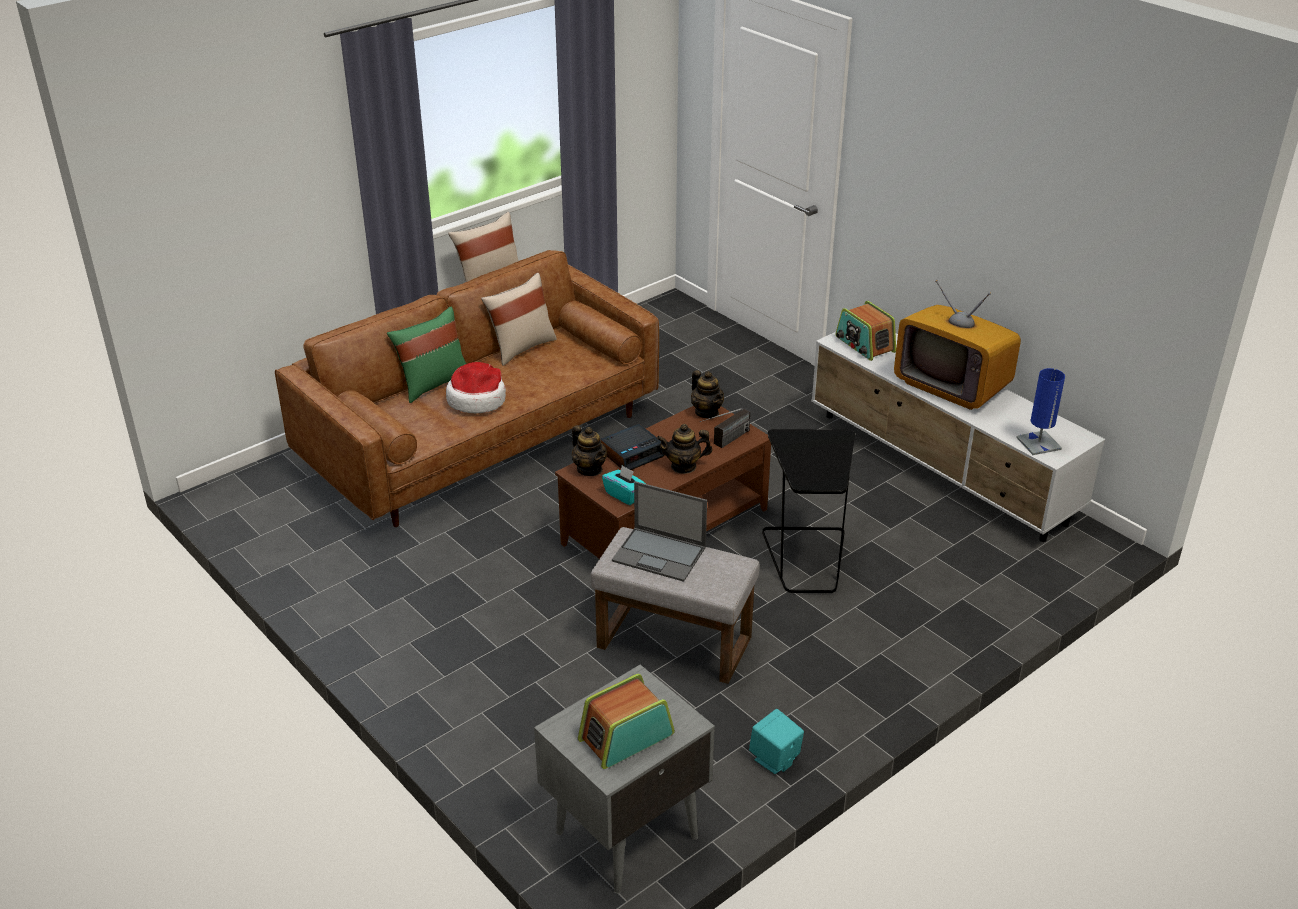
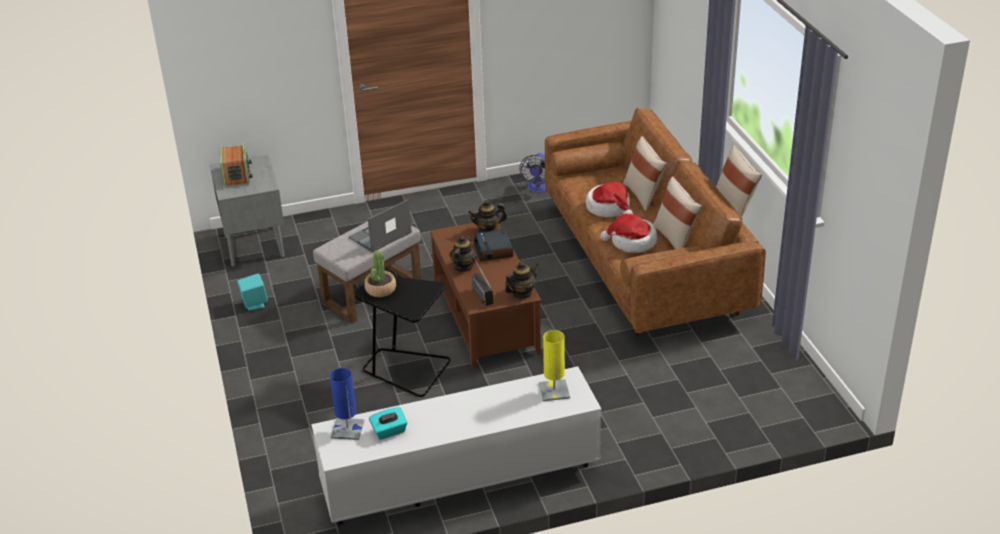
camera: 115 degrees right, 0 degrees up
(325, 564) = (538, 188): none -> fan
(432, 384) = (643, 195): green pillow -> beige pillow
(547, 370) = (632, 242): none -> hat
(625, 495) = (450, 237): turquoise tissue box -> turquoise tissue box (389, 431)
(707, 412) = (521, 293): teapot -> teapot turned 150 degrees clockwise
(819, 472) = (380, 289): none -> potted plant
(864, 344) = (554, 391): radio -> yellow table lamp
(952, 385) = (459, 417): television -> none

